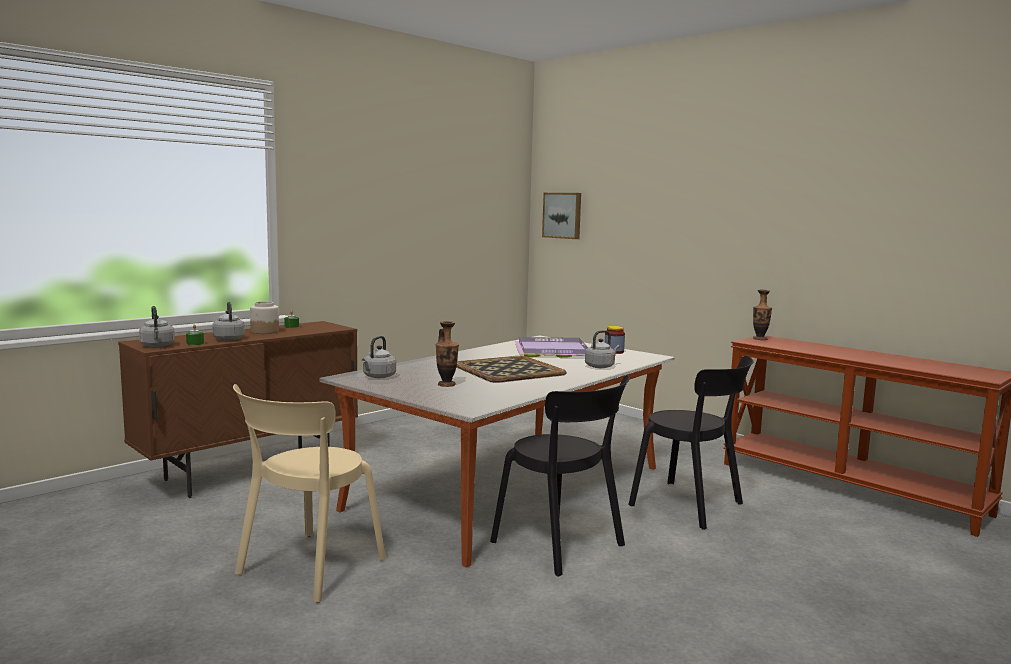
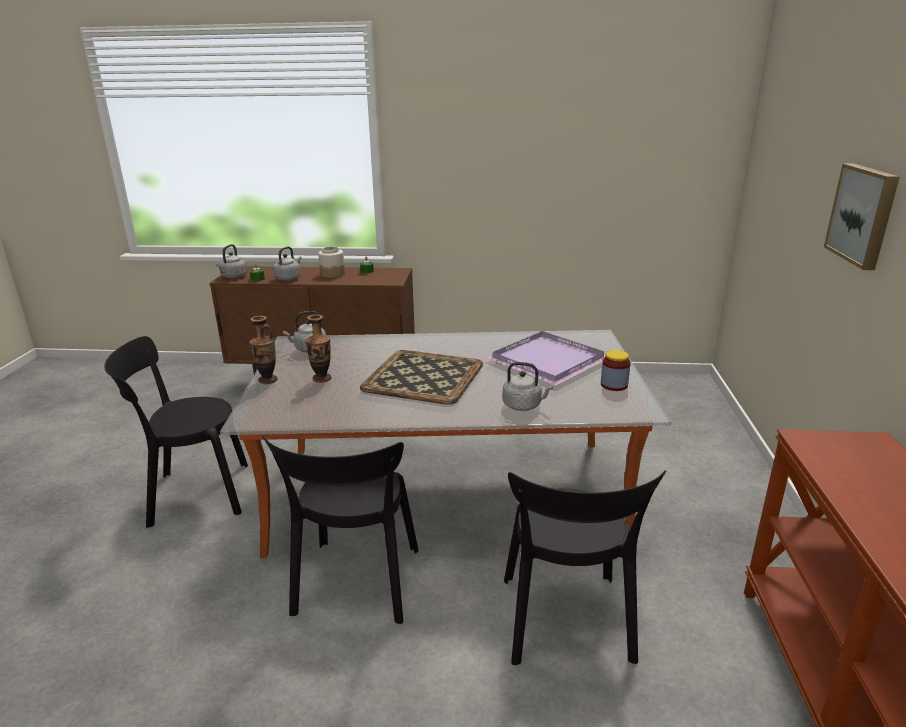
camera: 50 degrees right, 15 degrees up
(307, 569) = (194, 494): beige chair -> black chair
(563, 215) = (766, 162): picture -> picture (864, 215)
(760, 339) = (847, 441): vase -> vase (267, 380)

